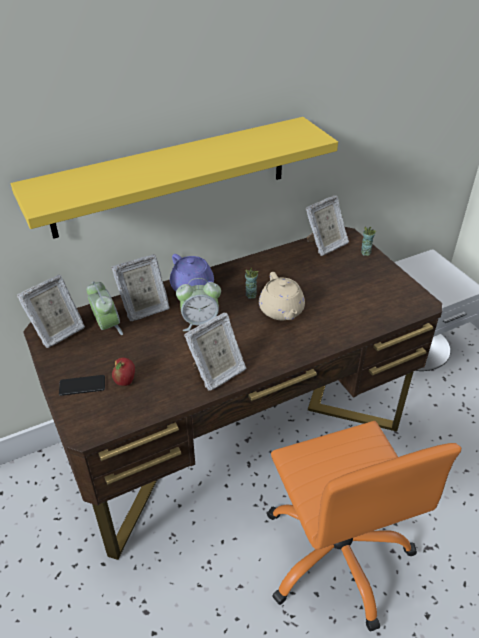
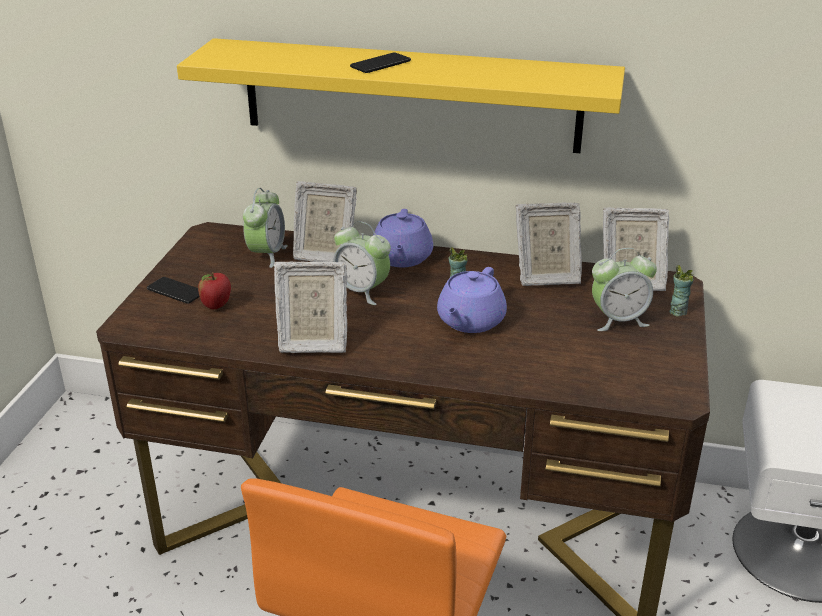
camera: 40 degrees right, 10 degrees down
(57, 332) = (217, 239): picture frame -> picture frame (546, 277)
(170, 164) = (380, 64): none -> phone
(281, 311) = (470, 321): beige teapot -> purple teapot
(347, 271) = (618, 320): none -> alarm clock

